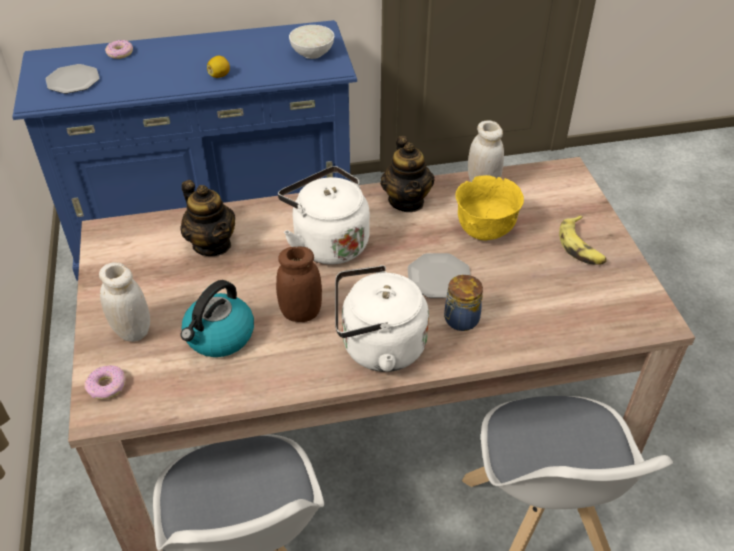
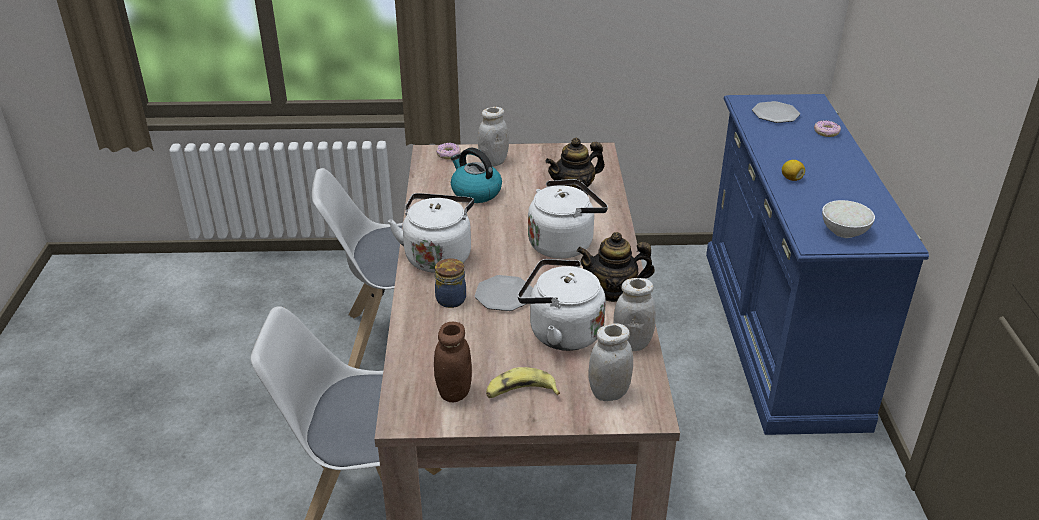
camera: 100 degrees right, 10 degrees down
(301, 313) = (486, 225): brown jar -> brown jar (454, 392)
(485, 230) = (560, 332): yellow bowl -> white kettle
(554, 194) = (609, 393): none -> white jar

